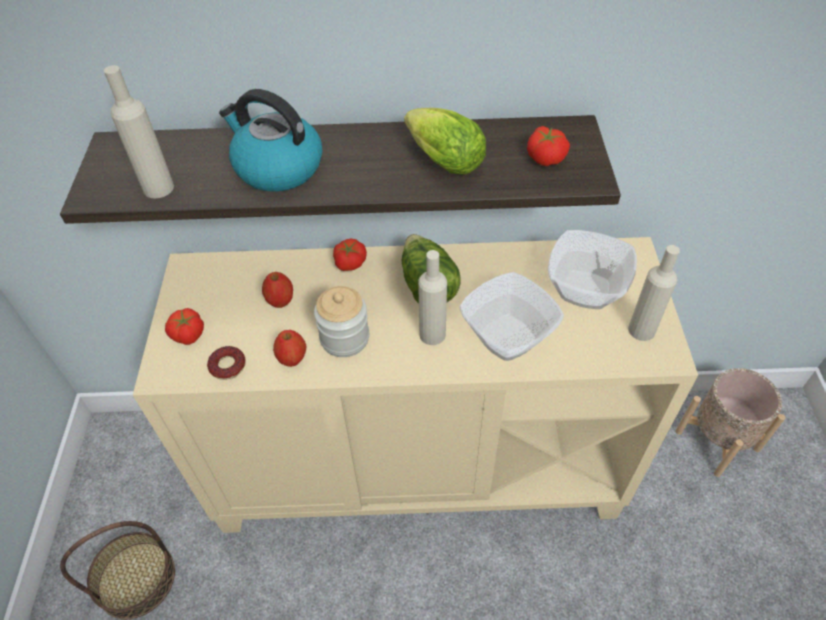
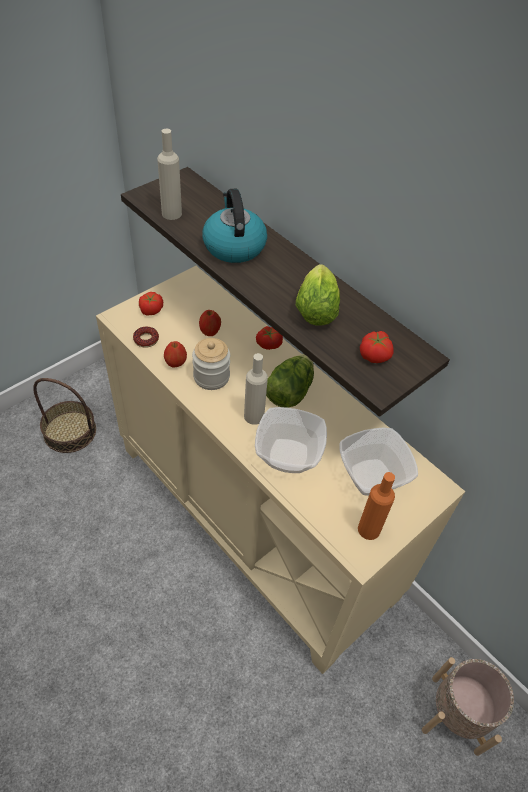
camera: 45 degrees right, 0 degrees up
(641, 330) = (369, 529): beige bottle -> orange bottle

